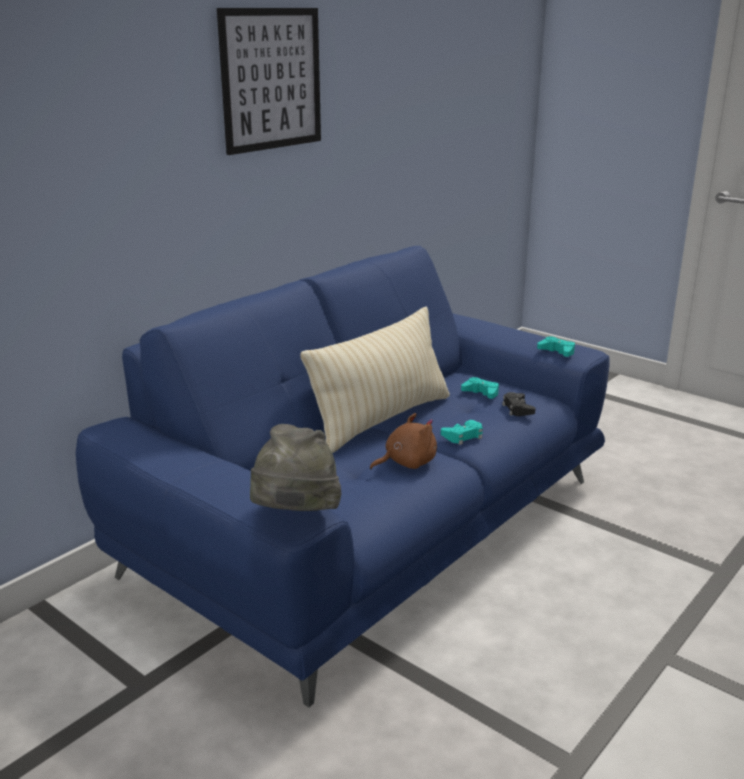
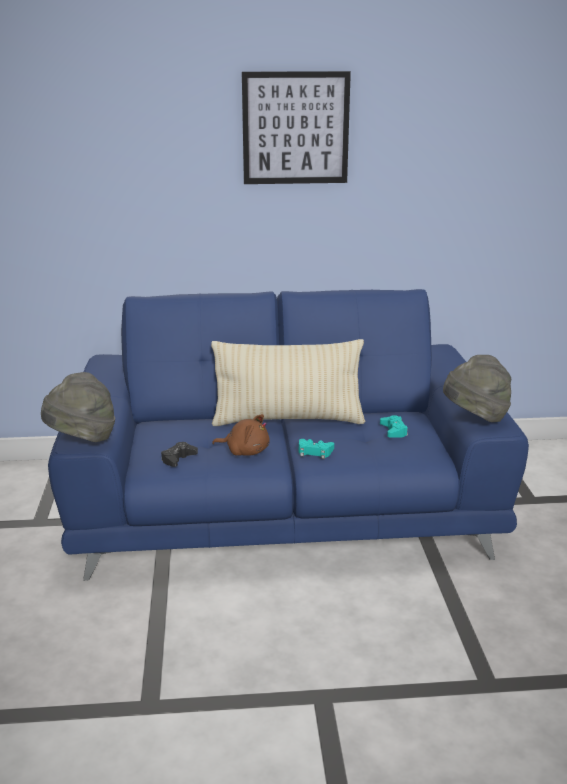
camera: 45 degrees right, 0 degrees up
(517, 409) = (394, 452): black game controller -> black game controller (178, 458)
(557, 351) = (475, 418): turquoise game controller -> grey hat

